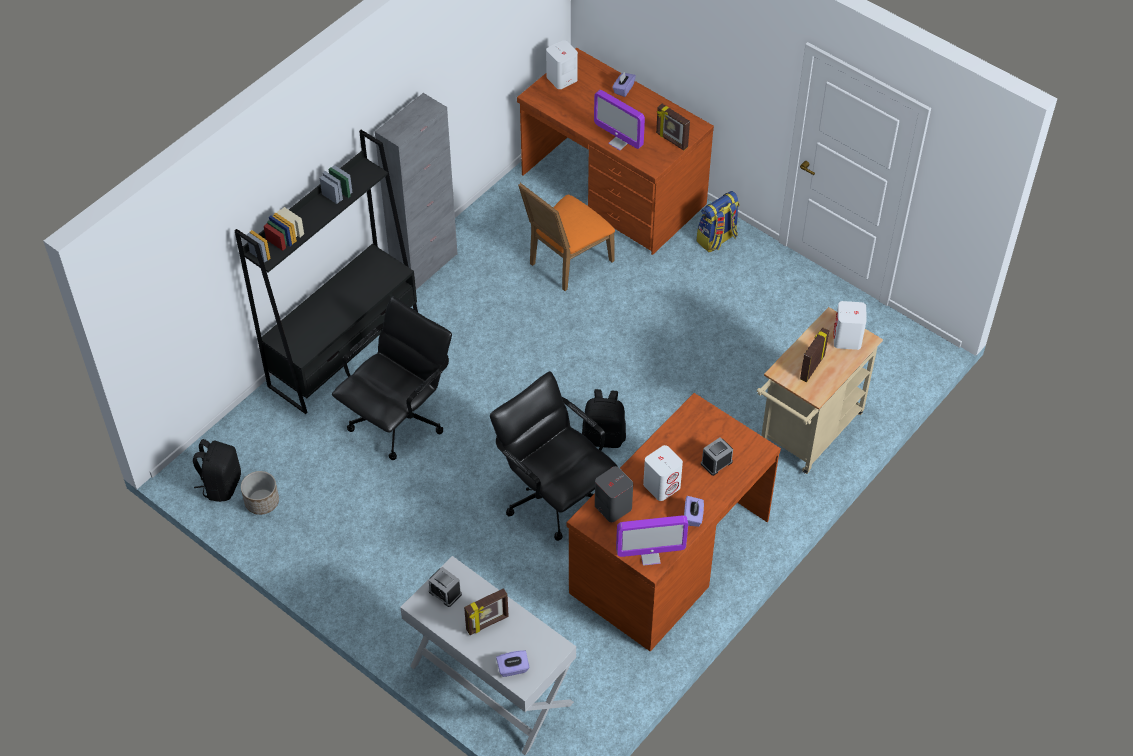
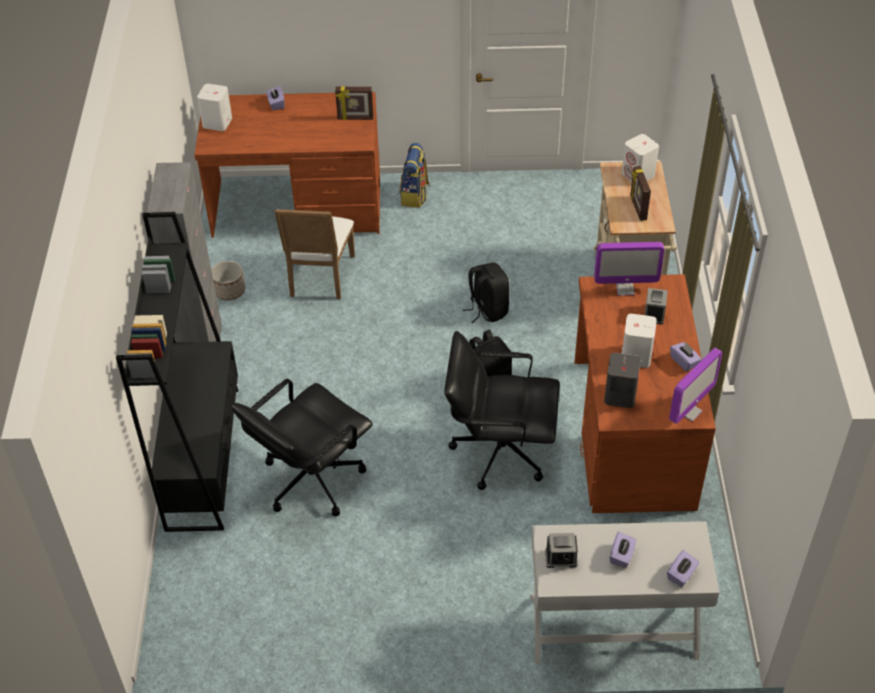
camera: 40 degrees left, 5 degrees down
(221, 485) = (209, 641): black backpack -> black backpack (487, 309)
(261, 501) = (261, 628): planter -> planter (229, 291)
(399, 419) = (311, 479): black office chair -> black office chair turned 135 degrees counterclockwise
(487, 624) = (621, 556): picture frame -> purple tissue box
(566, 263) = (319, 278): orange chair -> white chair
(619, 142) = (316, 141): monitor -> monitor (625, 288)

